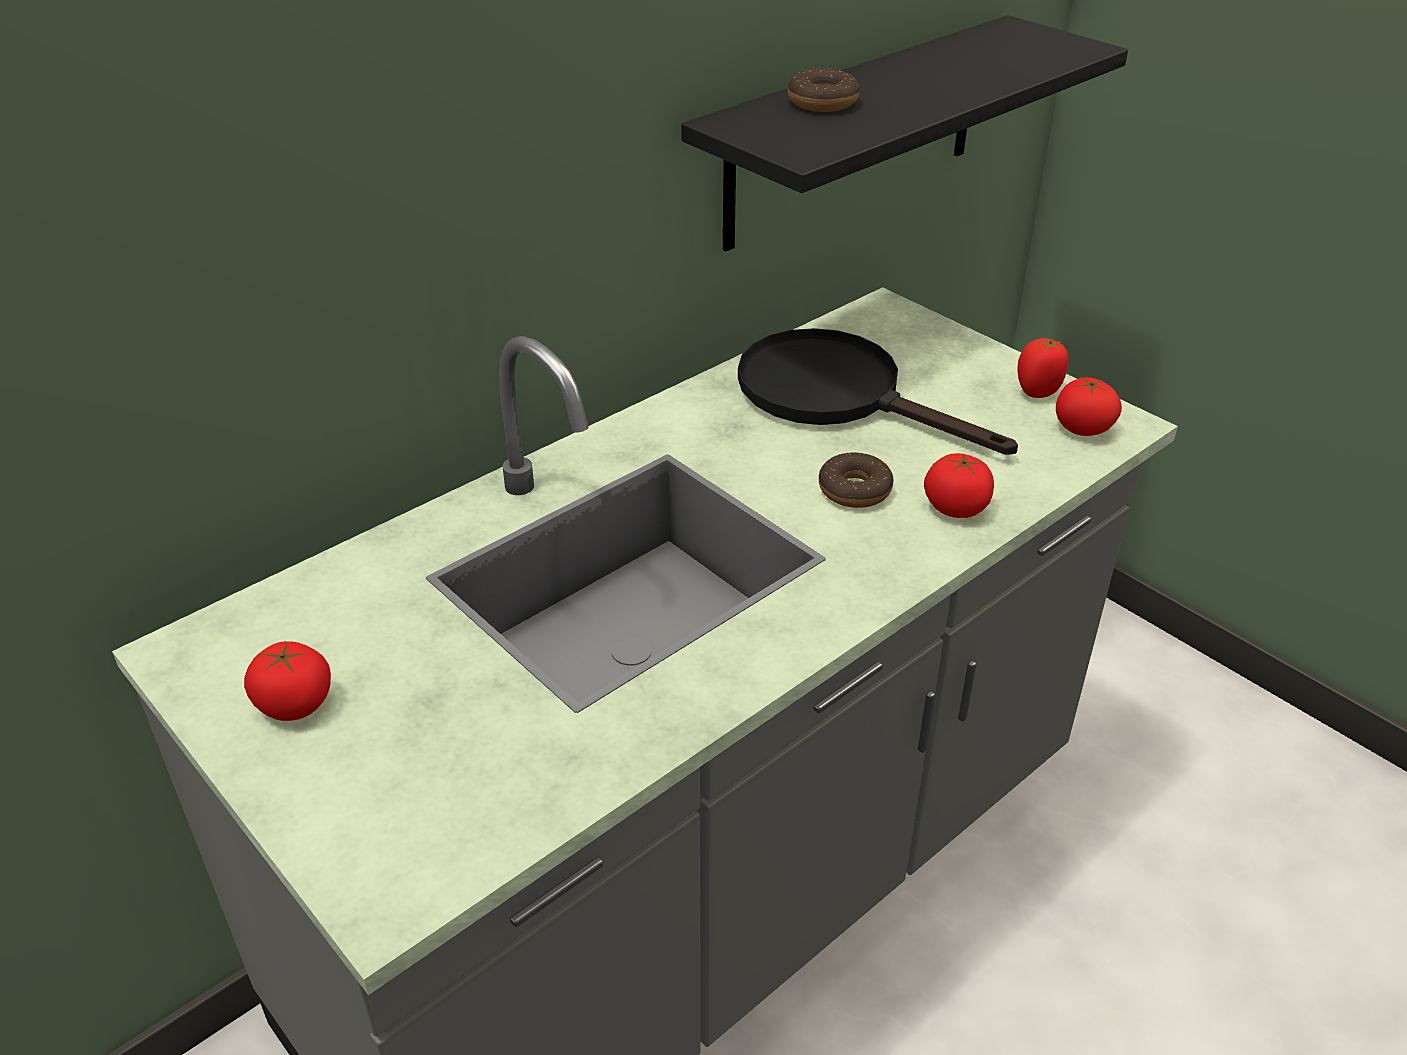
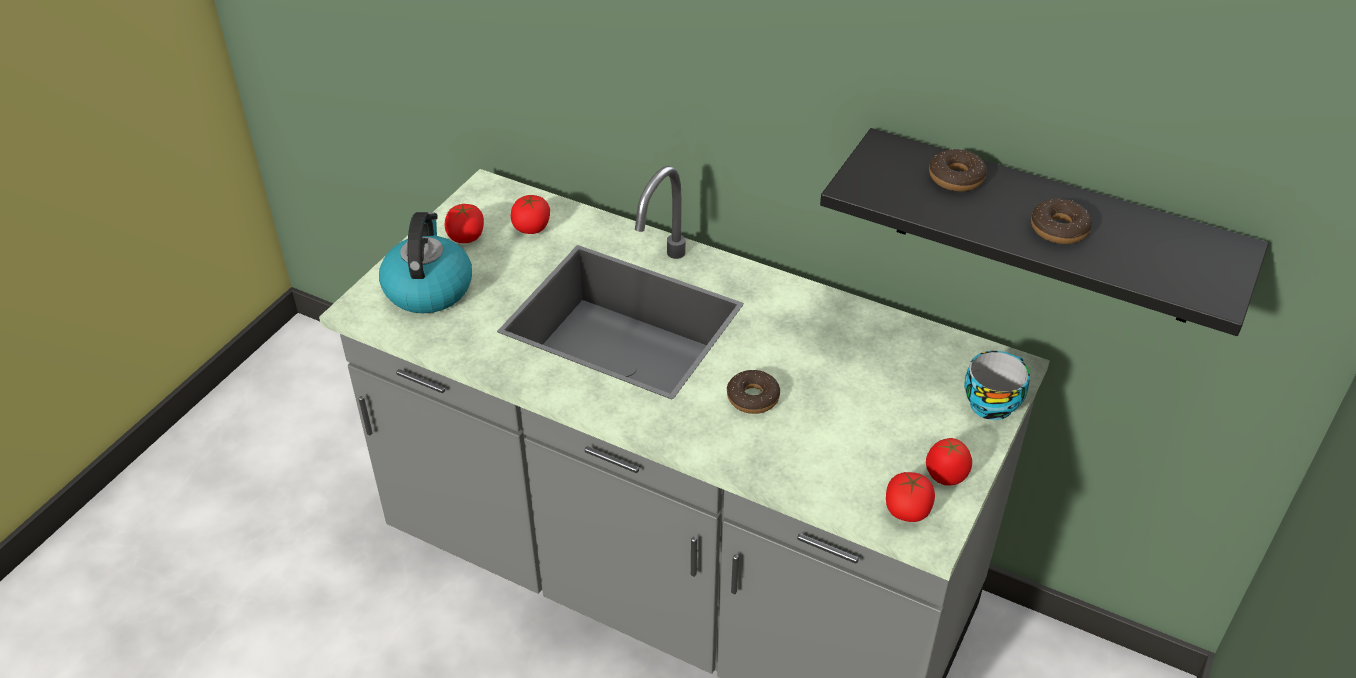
camera: 70 degrees right, 5 degrees up
(400, 783) = (428, 288): none -> kettle
(839, 395) = (866, 367): black frying pan -> none
(932, 334) = (991, 402): none -> cup
(947, 79) = (1059, 229): none -> donut
(955, 508) = (760, 452): tomato -> tomato (531, 227)

